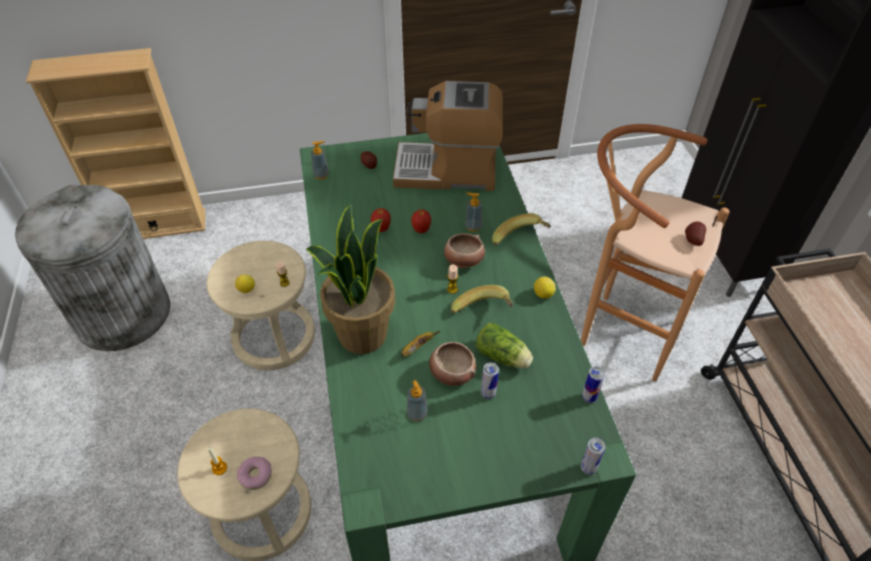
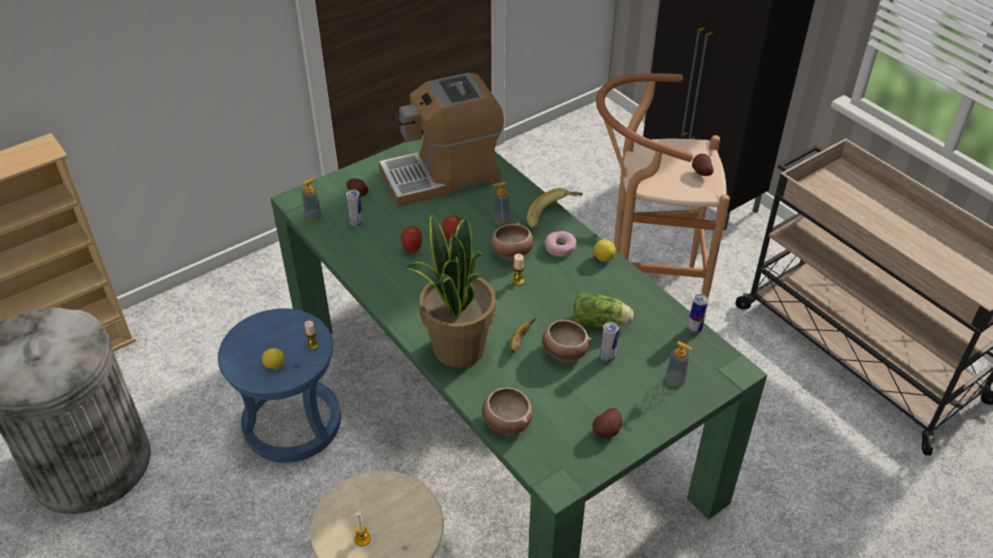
camera: 25 degrees left, 5 degrees down
(255, 475) = (404, 530): donut -> donut (560, 247)
(273, 337) = (292, 423): beige stool -> blue stool
(359, 420) = (506, 421): none -> bowl
(417, 414) = (555, 397): soap dispenser -> soap dispenser (675, 380)
(443, 469) = (608, 432): none -> potato
(483, 313) = (560, 292): banana -> none
(588, 468) = (727, 384): can -> can (356, 223)

